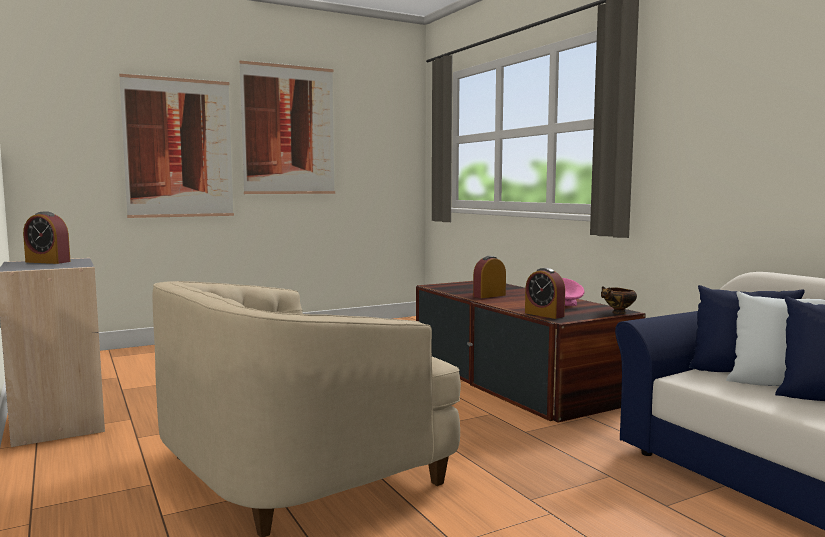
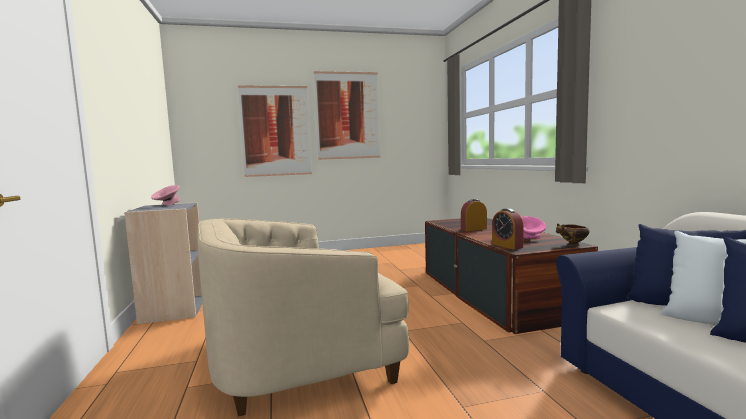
camera: 15 degrees right, 0 degrees up
(48, 262) = (167, 205): alarm clock -> pink bowl

